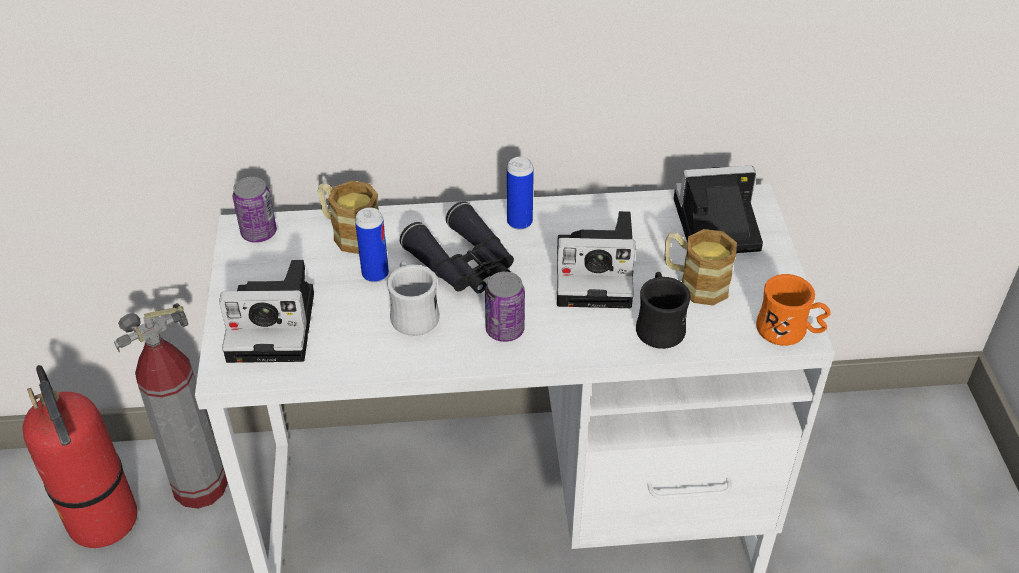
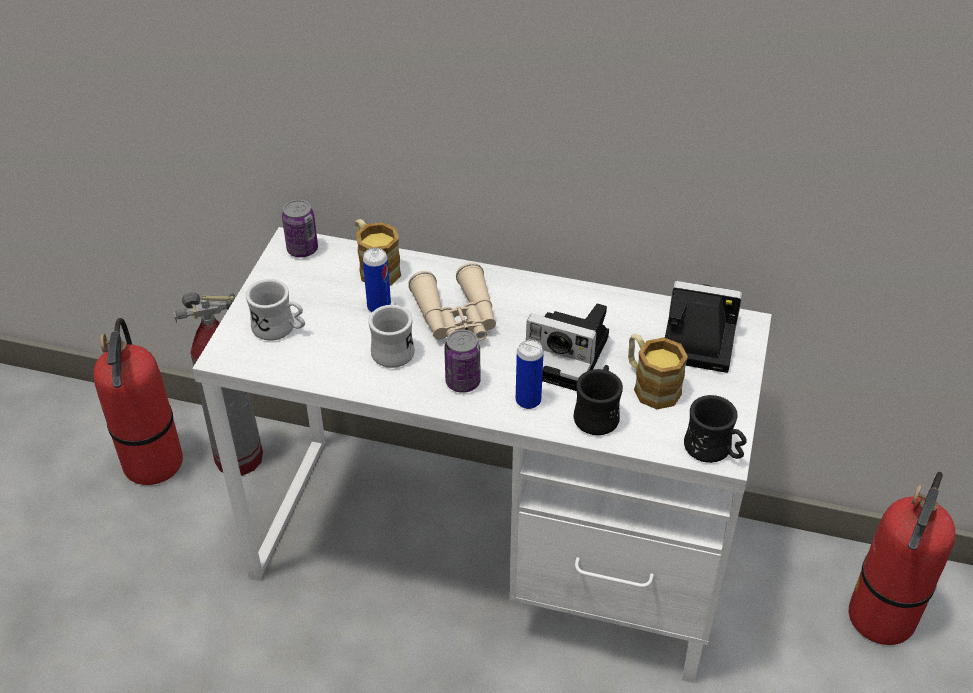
camera: 20 degrees right, 0 degrees up
(276, 325) = (280, 329): camera -> white mug
(464, 264) = (456, 318): black binoculars -> beige binoculars
(519, 222) = (523, 293): can -> can (528, 401)
(789, 332) = (713, 451): orange mug -> black mug
(902, 457) = (882, 618): none -> fire extinguisher

